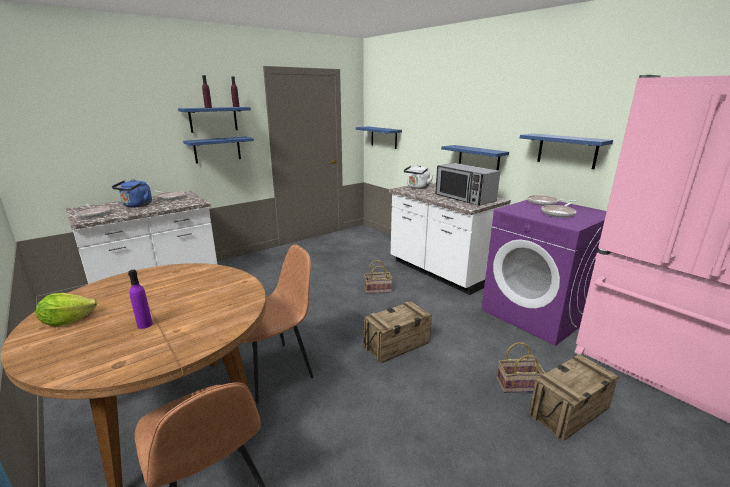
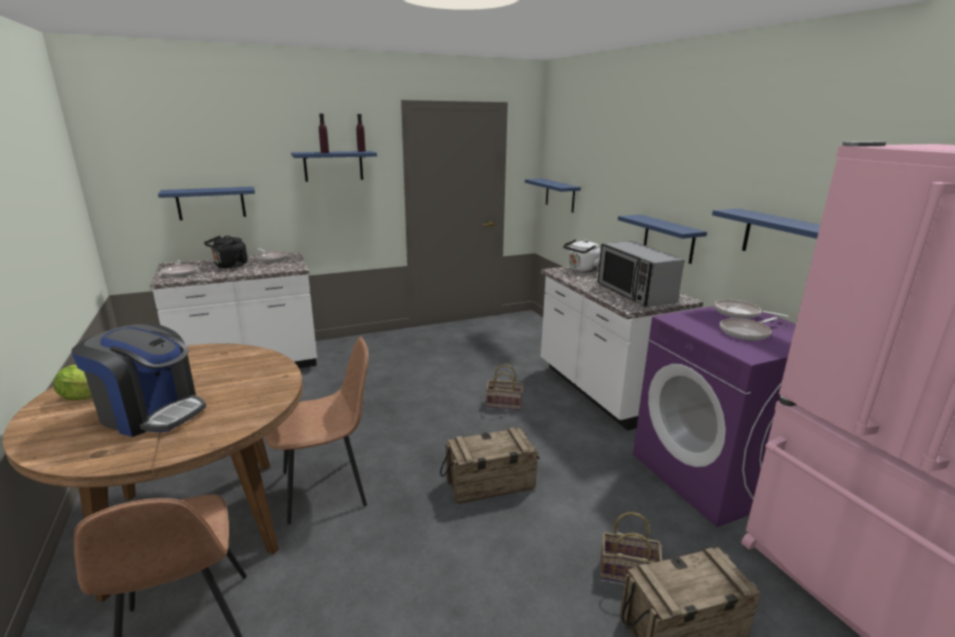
camera: 15 degrees right, 0 degrees up
(136, 205) = (229, 266): blue kettle -> black kettle
(145, 325) = (151, 413): purple bottle -> coffee machine
(217, 149) = (336, 203): blue shelf -> blue shelf (211, 203)

